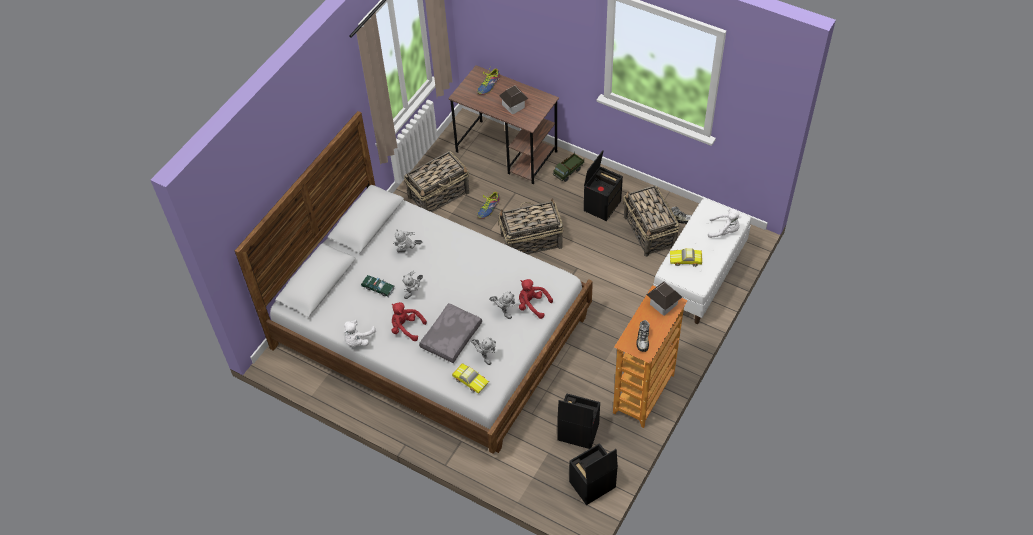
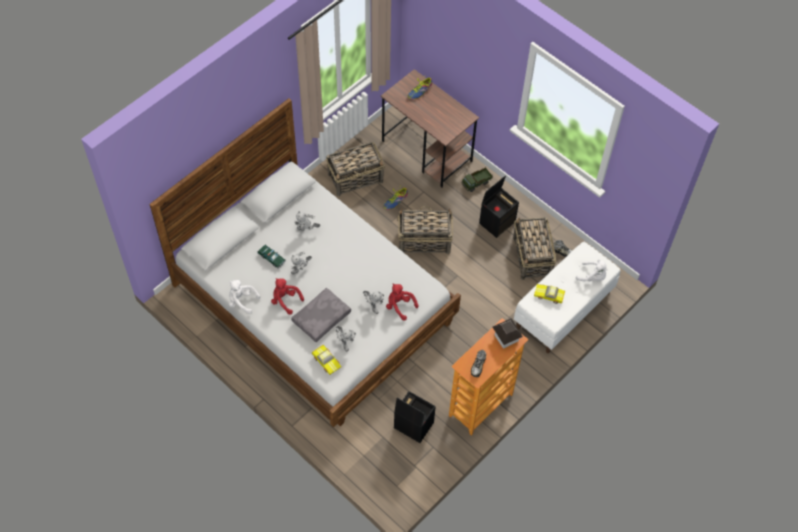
camera: 10 degrees right, 5 degrees up
(358, 340) = (242, 301): white plush toy -> white plush toy turned 75 degrees clockwise
(513, 106) = (436, 116): toy house -> none
(592, 485) = (411, 475): black storage box -> none

